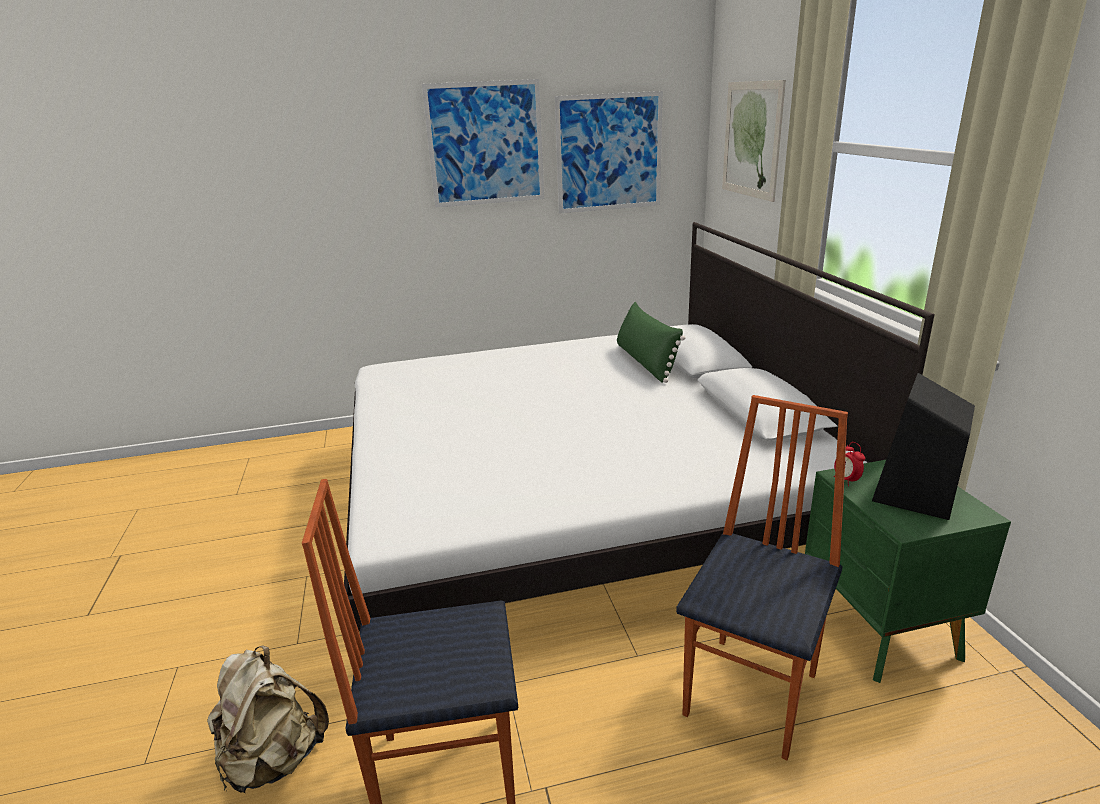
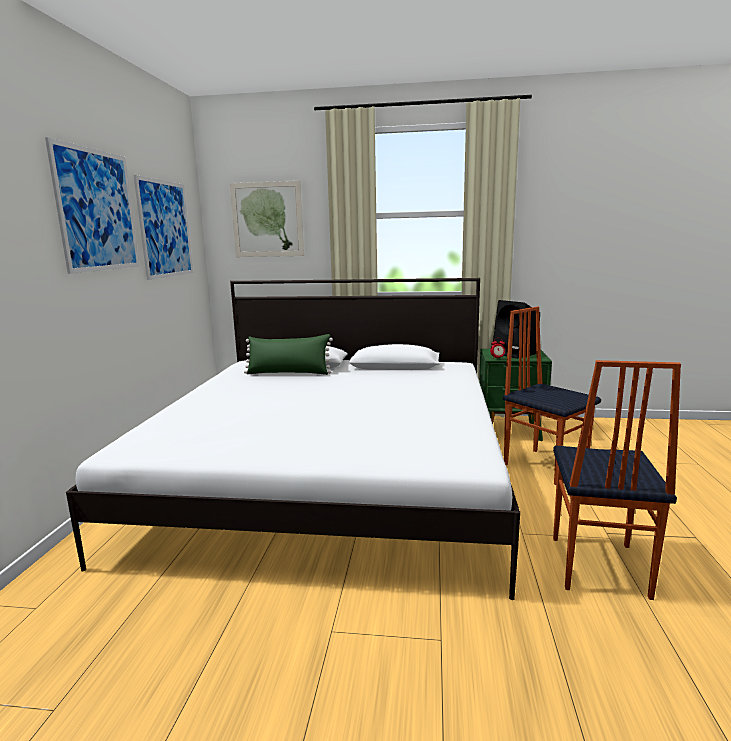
camera: 70 degrees left, 10 degrees down
(274, 759) = (586, 656): beige backpack -> none

